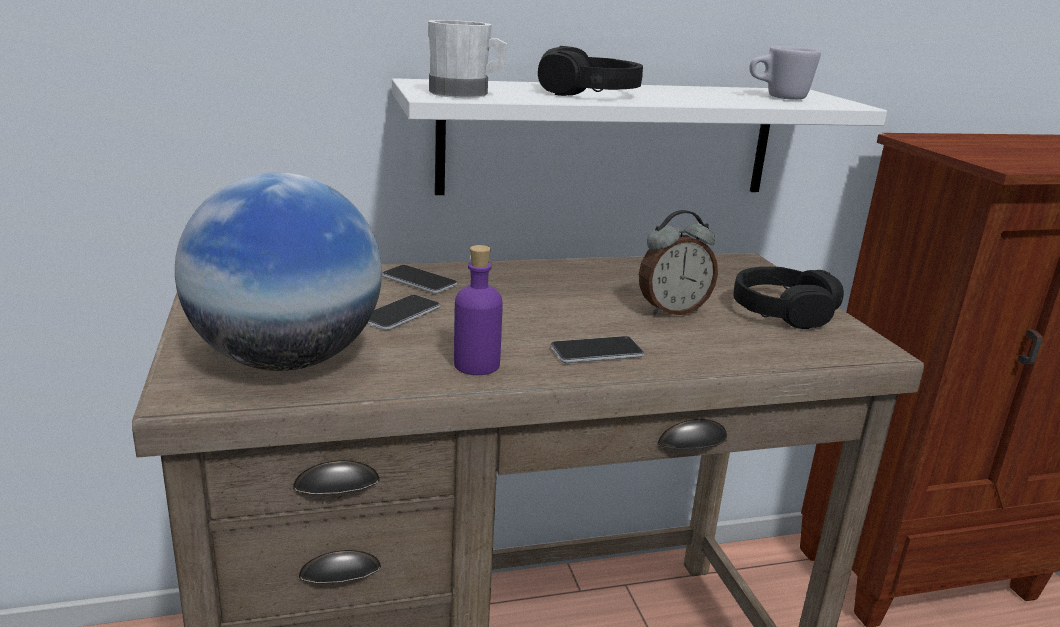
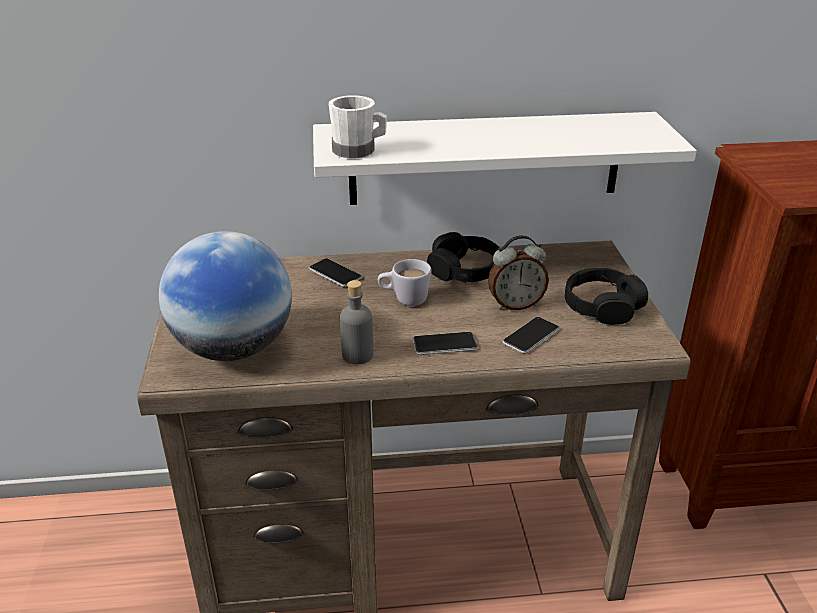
camera: 10 degrees right, 10 degrees up
(400, 314) = (315, 307): phone -> phone (531, 336)
(476, 365) = (357, 355): purple bottle -> grey bottle
(588, 93) = (456, 139): black headphones -> black headphones (464, 270)
(777, 97) = (613, 134): white mug -> white mug (404, 299)

